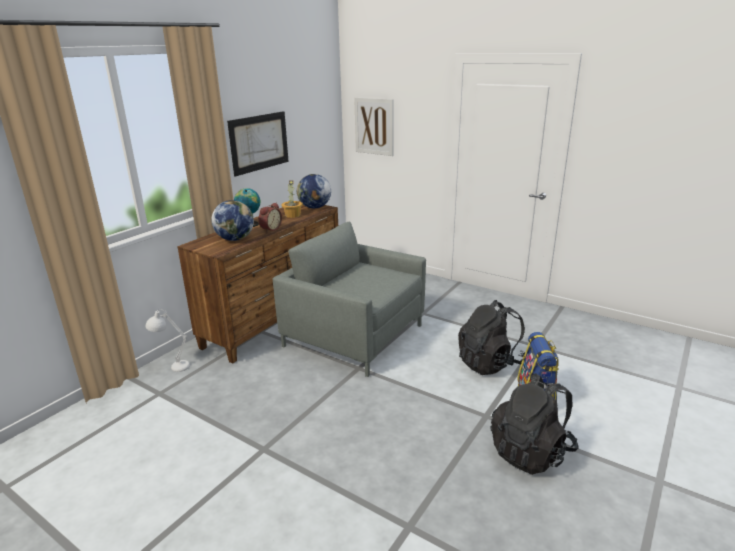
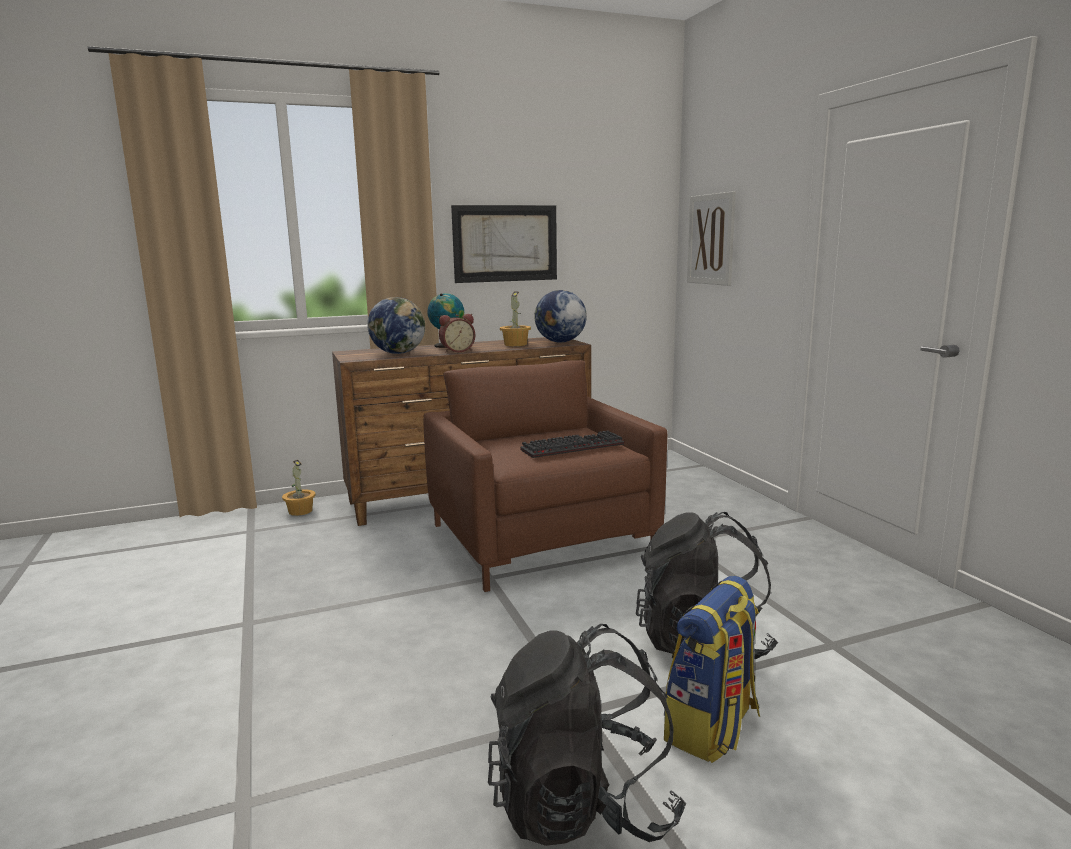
camera: 35 degrees right, 10 degrees down
(172, 367) = (300, 511): white table lamp -> potted plant
(354, 335) = (541, 539): grey armchair -> brown armchair
(382, 279) = (573, 446): none -> keyboard

